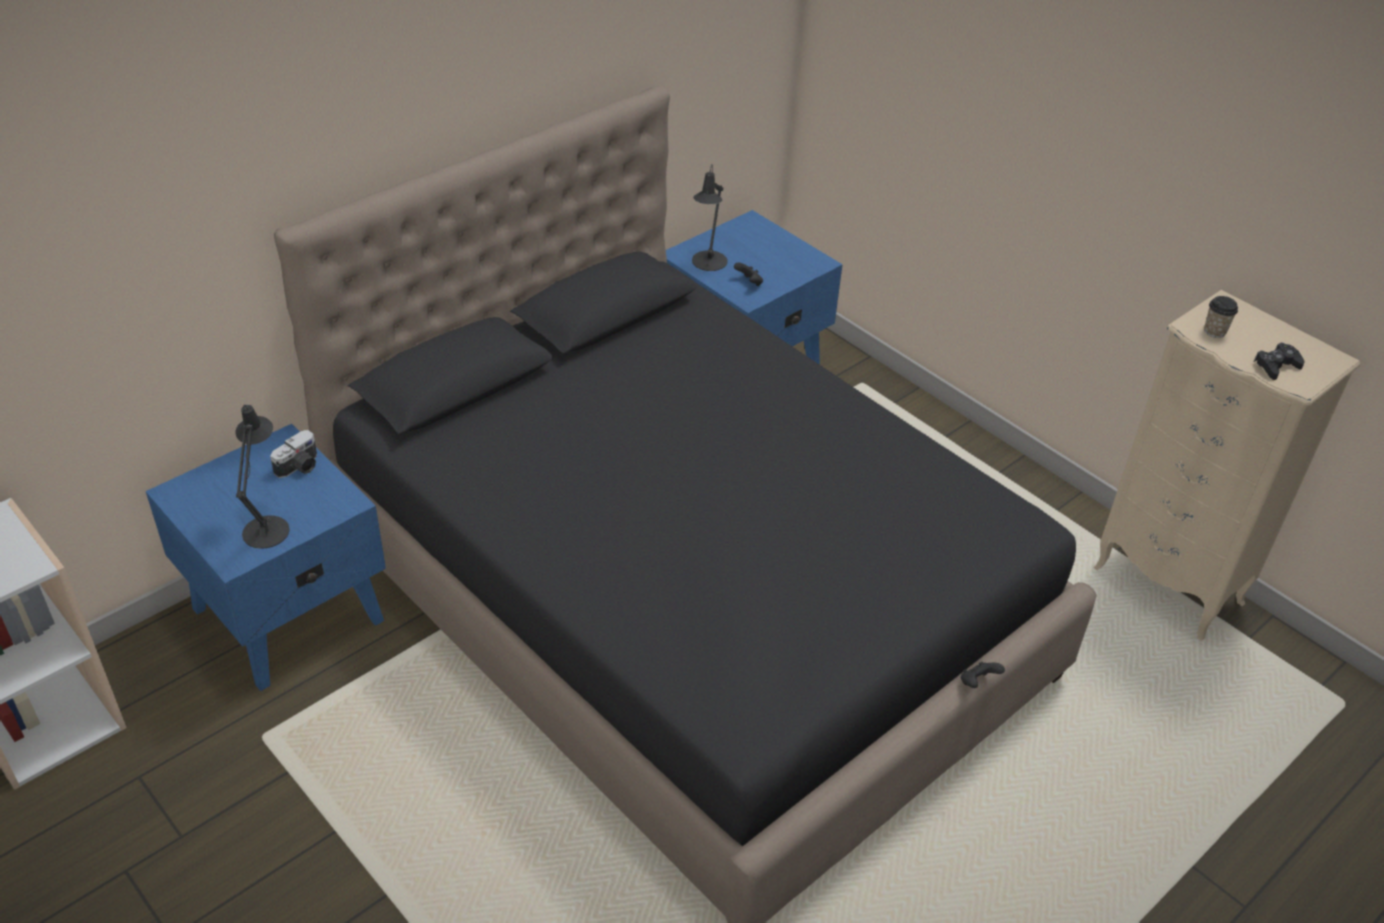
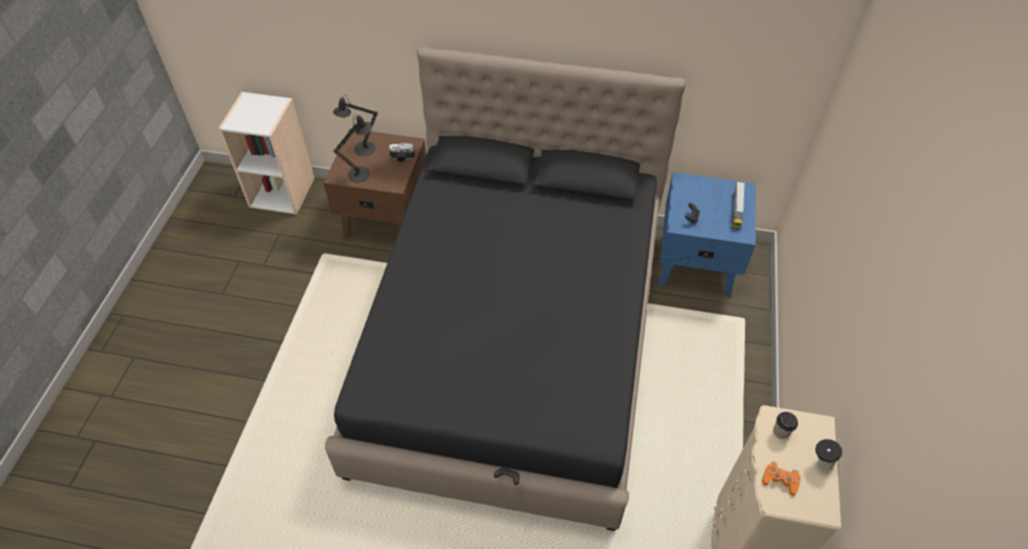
camera: 55 degrees right, 10 degrees up
(290, 613) = (387, 217): blue nightstand -> brown nightstand
(708, 264) = (687, 194): black table lamp -> black table lamp (361, 149)
(776, 245) = (736, 210): none -> toy truck
(1272, 329) = (820, 462): none -> cup
(1276, 366) = (780, 480): black game controller -> orange game controller

